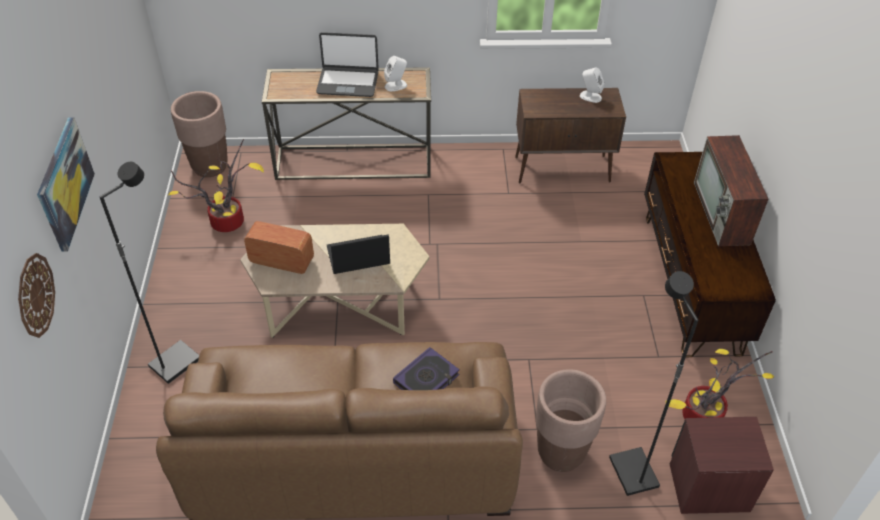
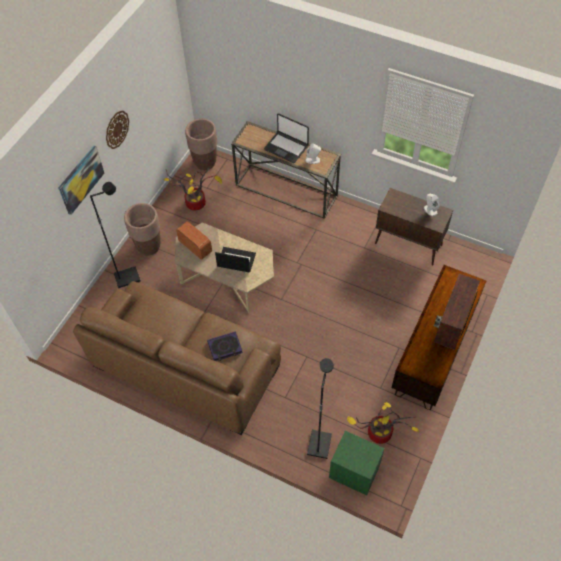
camera: 30 degrees right, 10 degrees up
(35, 295) = (43, 236): wall clock -> wall clock (117, 129)
(560, 453) = (288, 416): brown planter -> brown planter (148, 246)
(709, 487) = (354, 471): brown nightstand -> green nightstand

